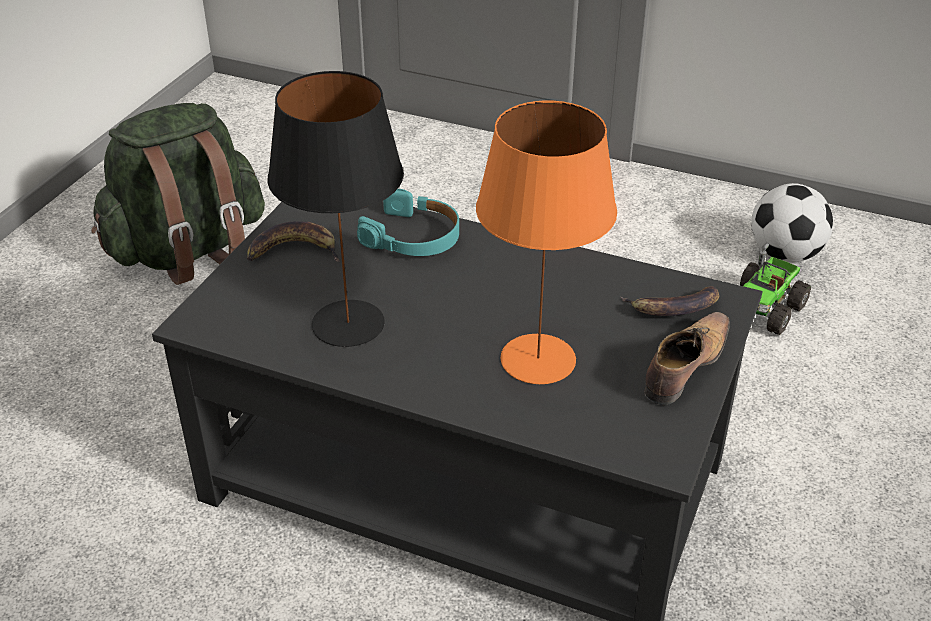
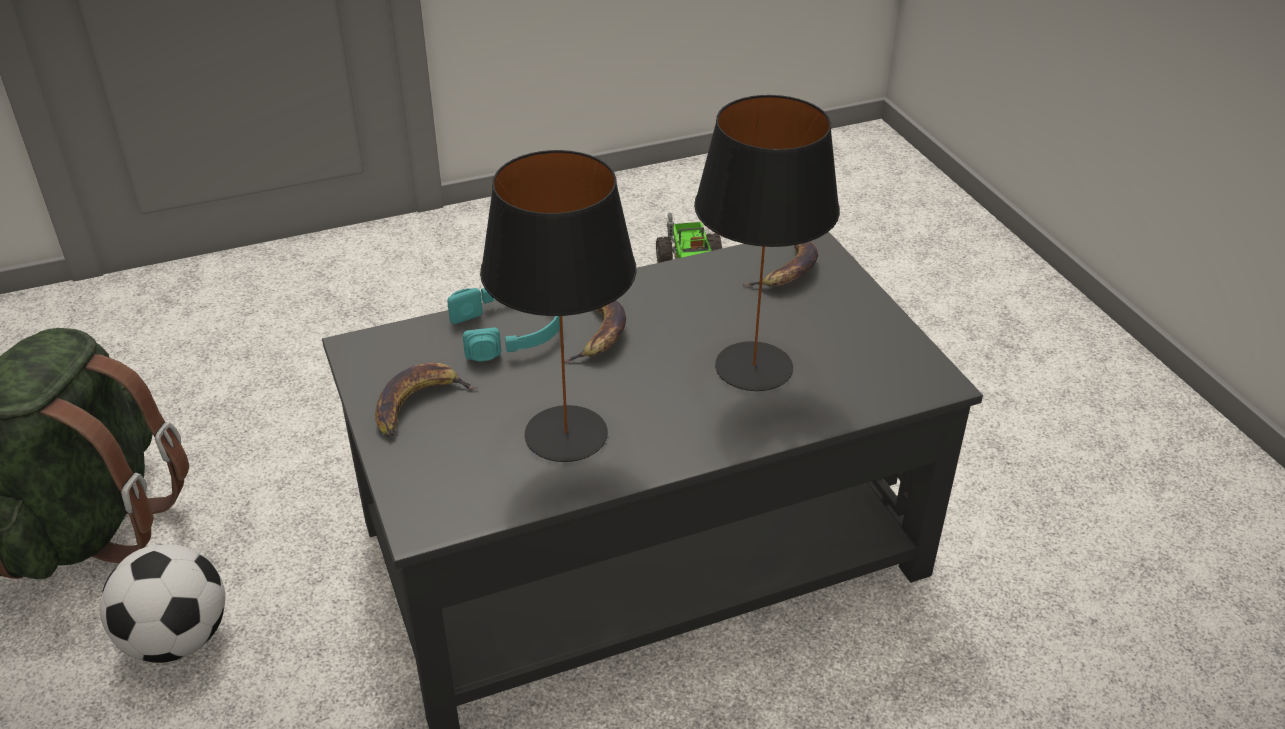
camera: 45 degrees left, 0 degrees up
(466, 273) = (599, 334): none -> banana
(538, 360) = (755, 367): orange table lamp -> black table lamp
(685, 367) = (855, 309): shoe -> none
(785, 255) = (657, 223): football -> football (177, 639)

